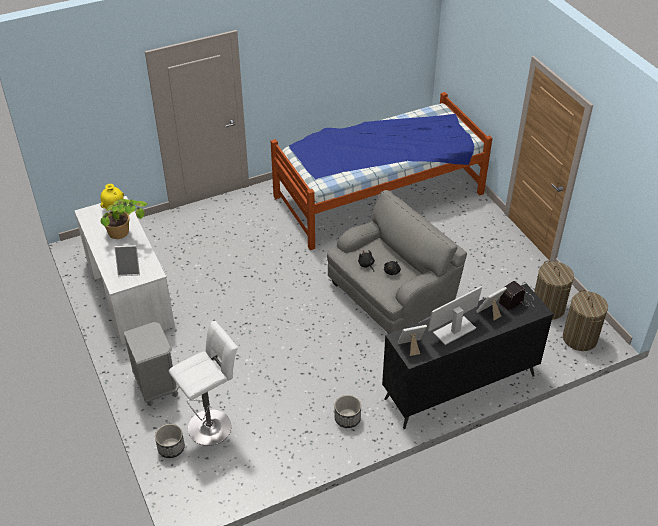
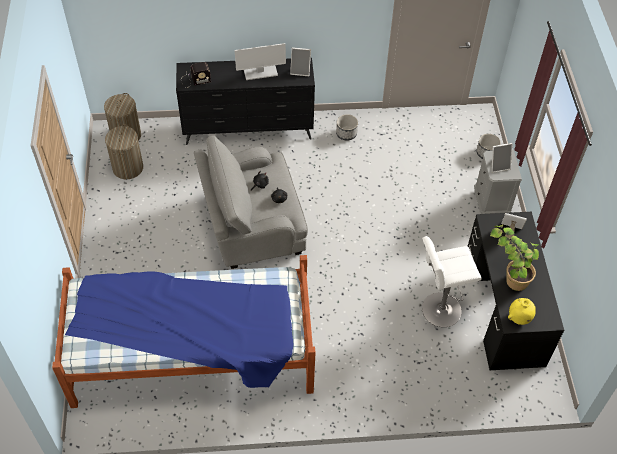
camera: 160 degrees left, 10 degrees up
(129, 292) = (503, 309): white desk -> black desk
(212, 425) = (451, 159): white stool -> white stool (438, 310)
(490, 312) = (223, 77): picture frame -> picture frame (498, 166)

